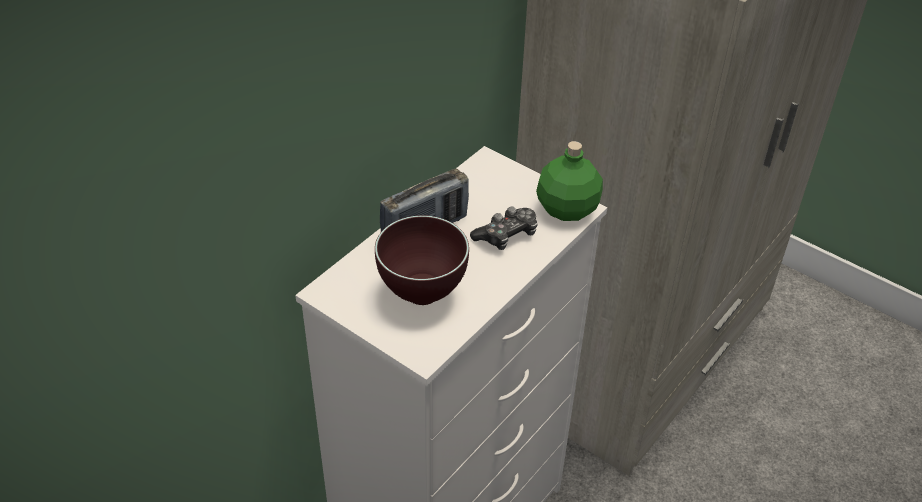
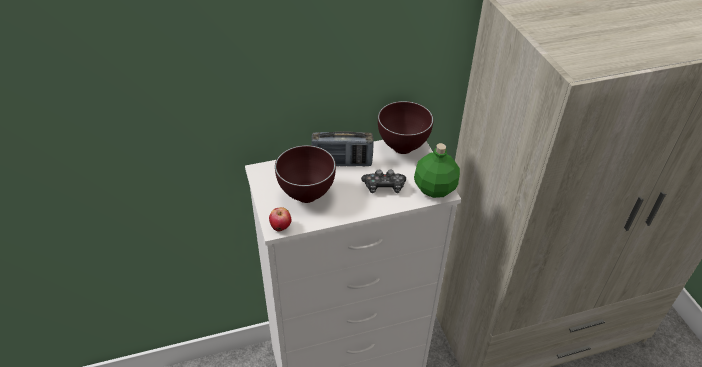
camera: 35 degrees right, 0 degrees up
(430, 351) = (281, 227): none -> apple
(483, 175) = (404, 148): none -> brown bowl

